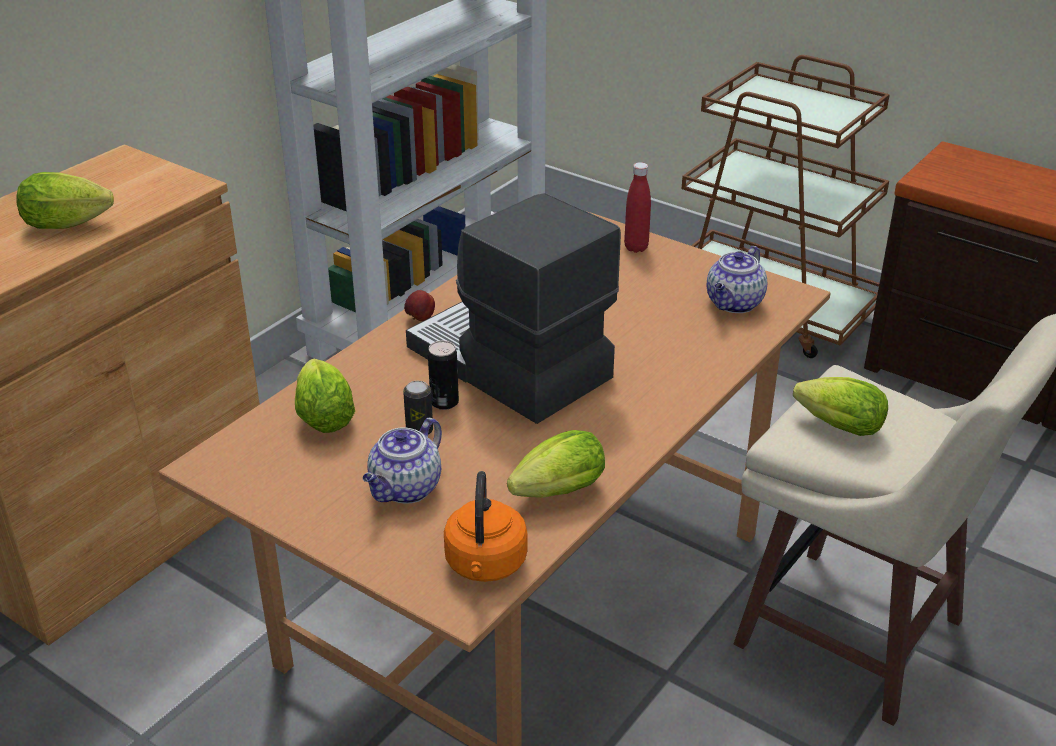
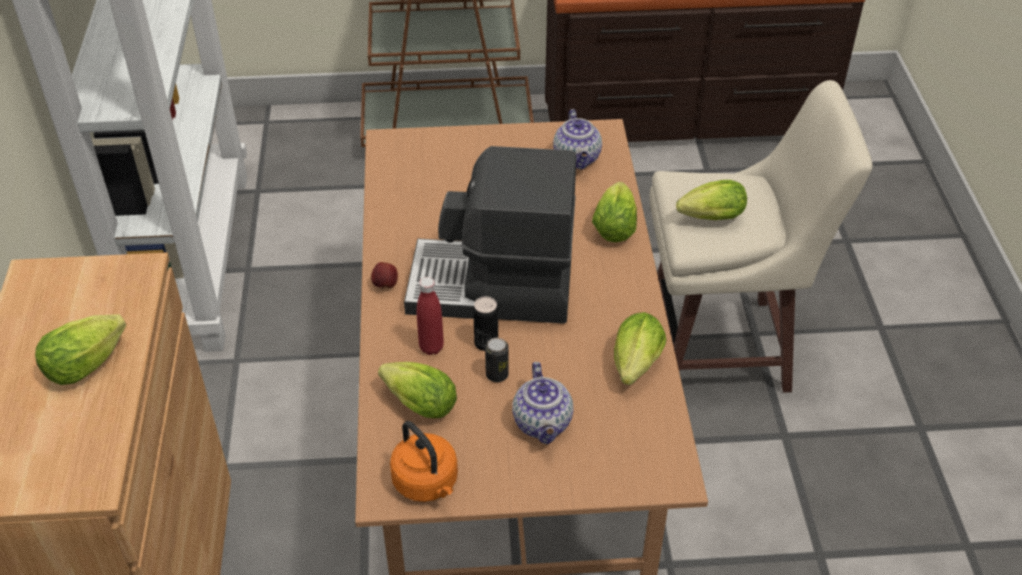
camera: 40 degrees left, 10 degrees up
(485, 565) = (655, 444): orange kettle -> orange kettle (427, 483)
(636, 247) = (462, 144): red bottle -> red bottle (431, 347)
(698, 372) = (615, 225): none -> lettuce

